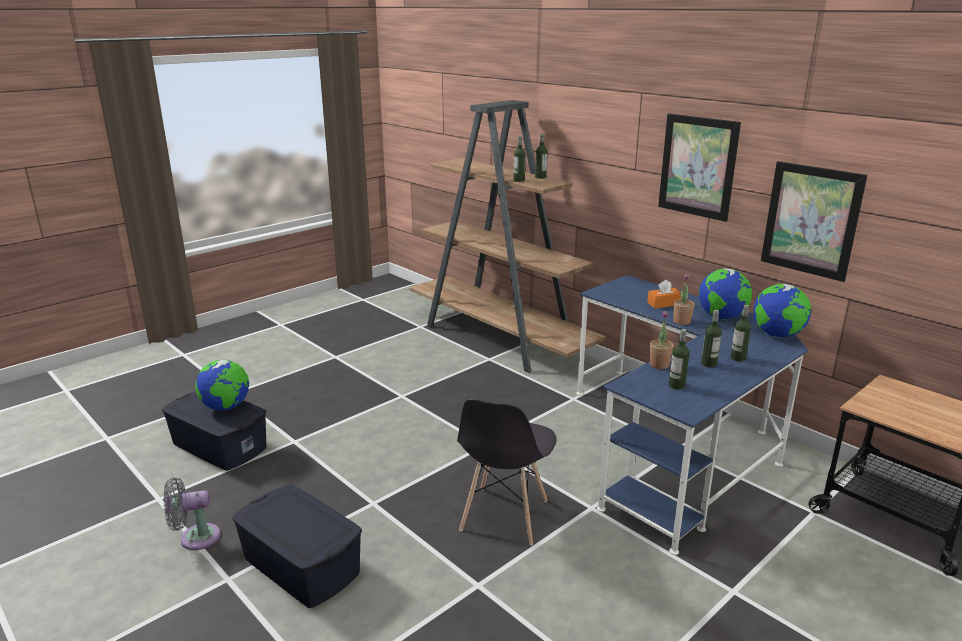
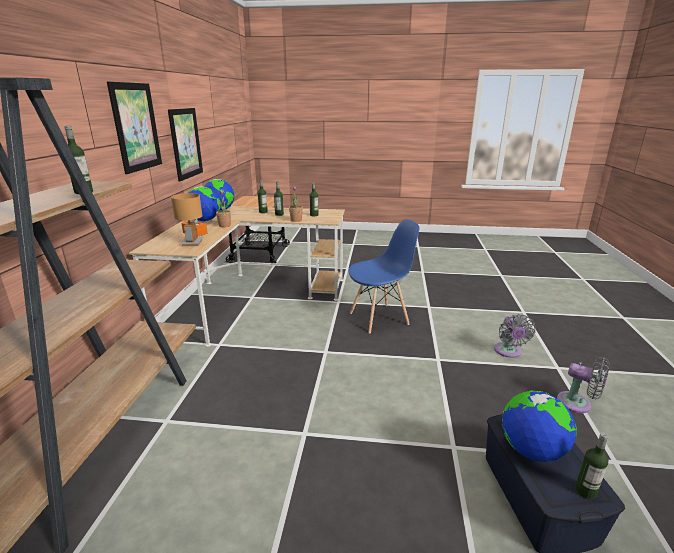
camera: 130 degrees left, 0 degrees up
(301, 566) = (508, 352): blue storage box -> grey fan
(504, 516) = (379, 318): grey chair -> blue chair
(540, 177) = (53, 190): bottle -> bottle (585, 491)
(624, 297) = (192, 243): none -> brown table lamp
(678, 445) = (249, 298): blue desk -> beige desk

